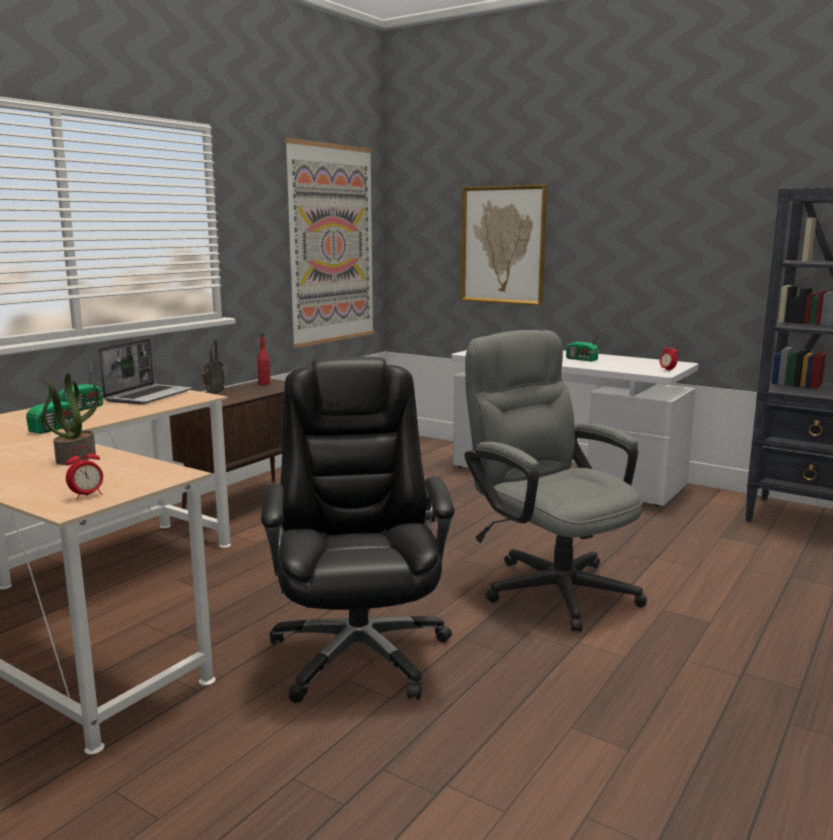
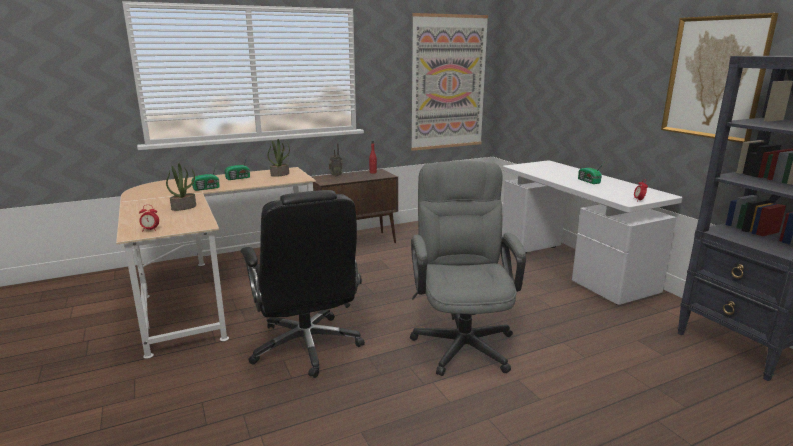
camera: 30 degrees right, 5 degrees up
(149, 396) = (280, 174): laptop -> potted plant
(359, 652) = (307, 347): black office chair -> black office chair turned 135 degrees clockwise
(503, 245) = (563, 88): picture -> picture (715, 77)

